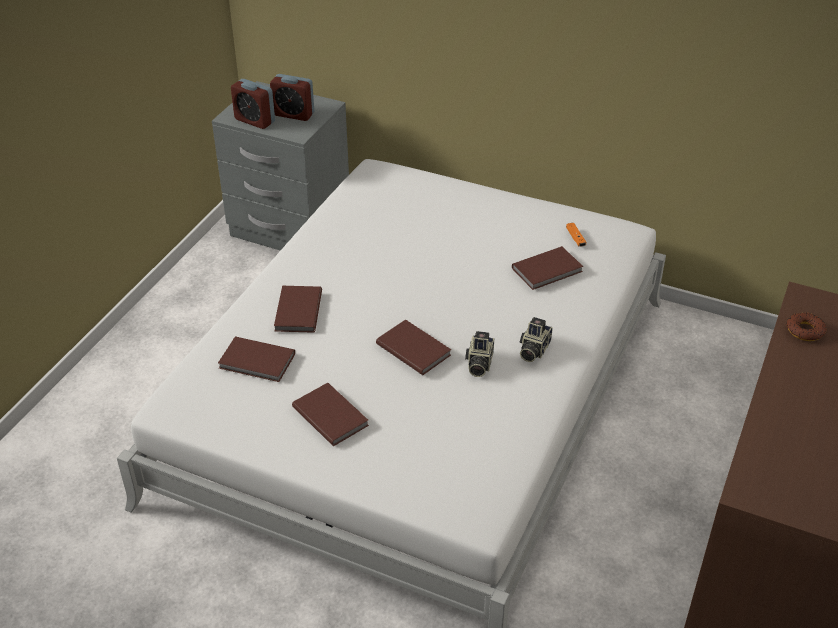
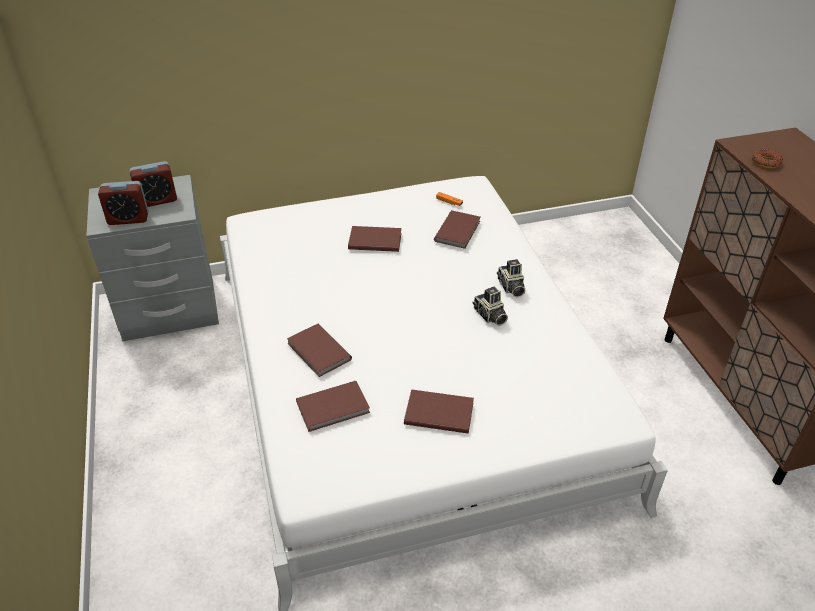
camera: 40 degrees left, 0 degrees up
(414, 348) = (437, 330): brown book -> brown book (374, 240)

